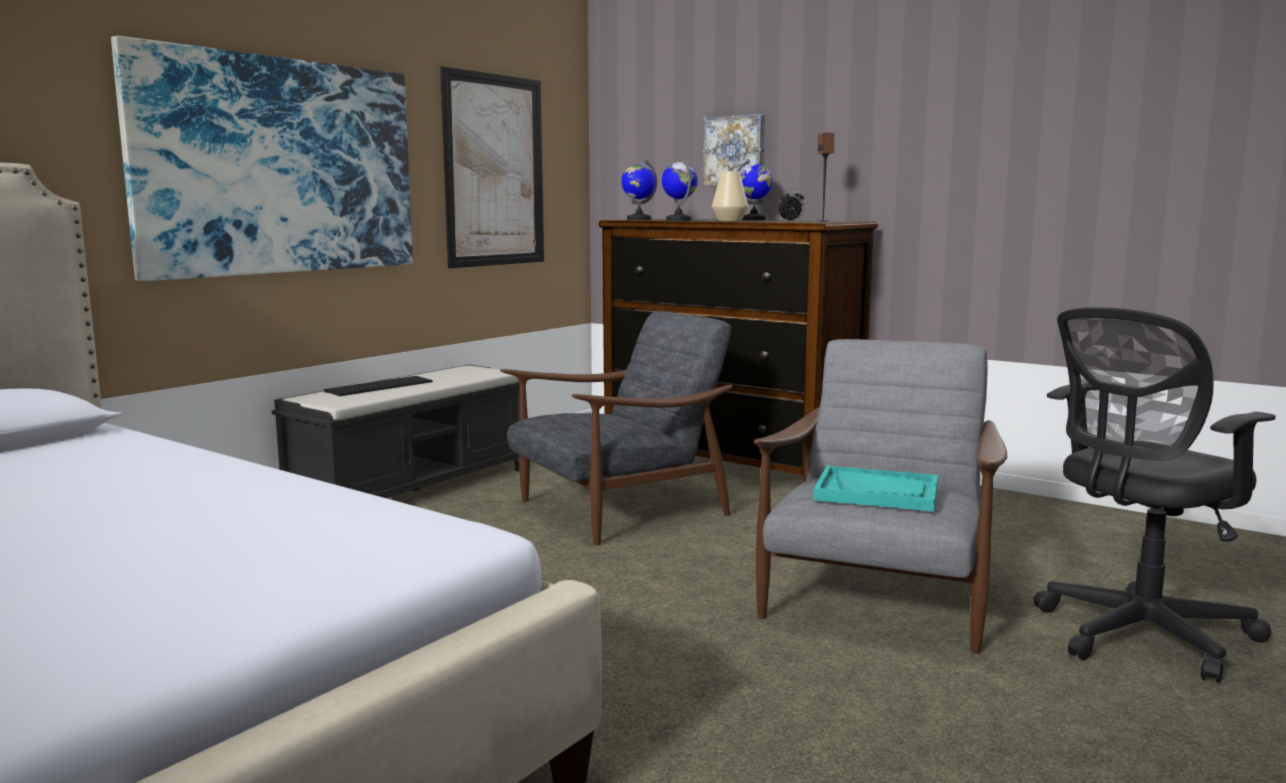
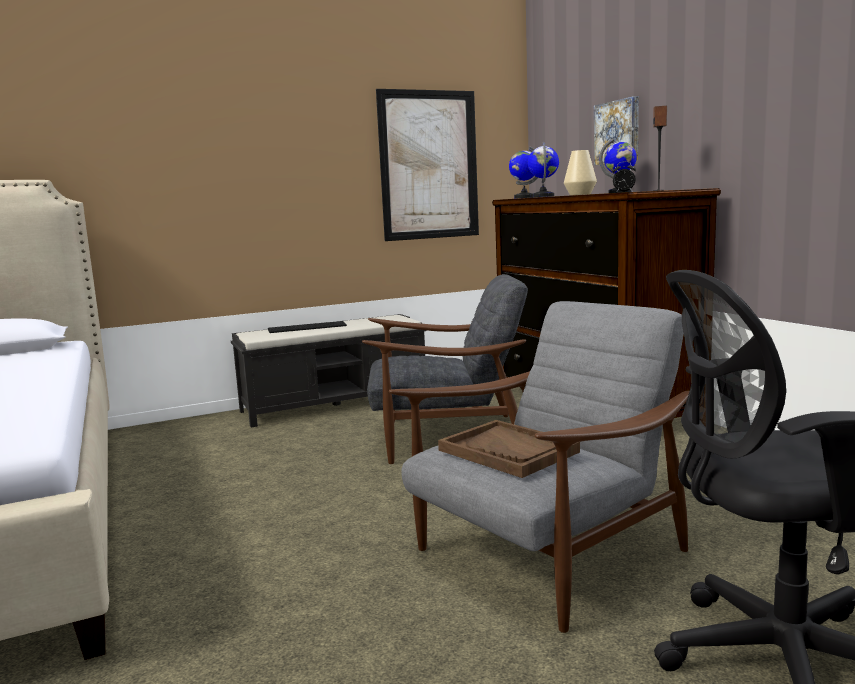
camera: 30 degrees right, 0 degrees up
(280, 166) = (238, 172): picture -> none
(877, 492) = (508, 451): turquoise tray -> brown tray

